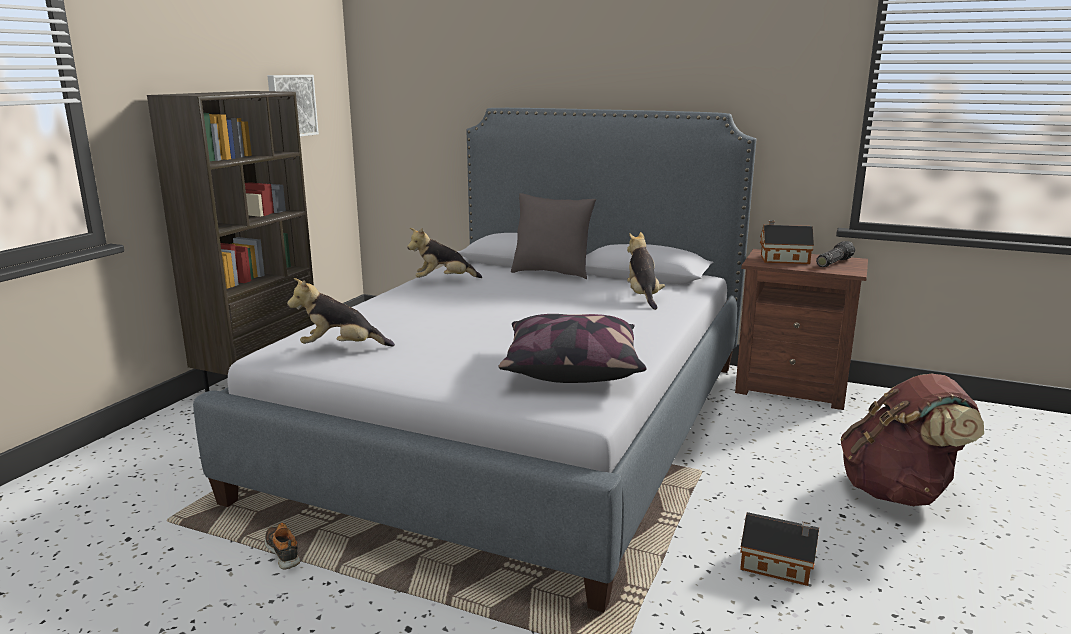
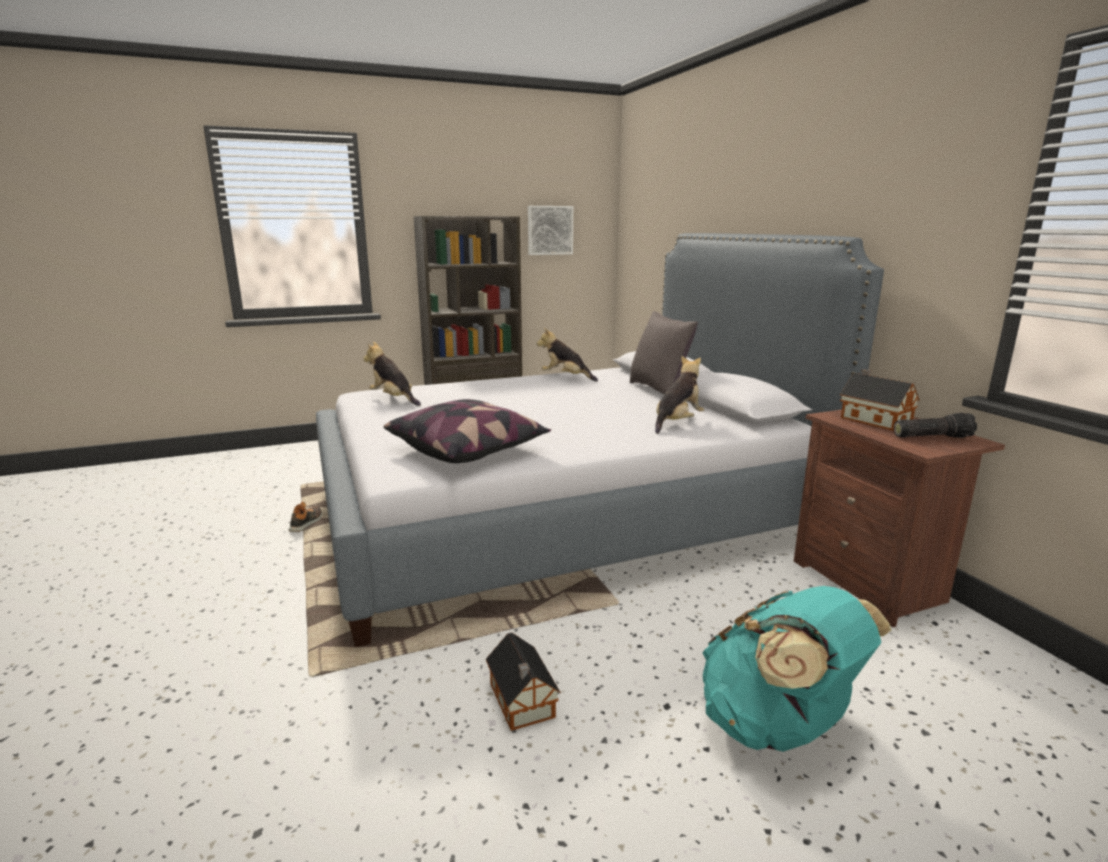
camera: 45 degrees right, 0 degrees up
(899, 492) = (777, 727): brown backpack -> turquoise backpack

